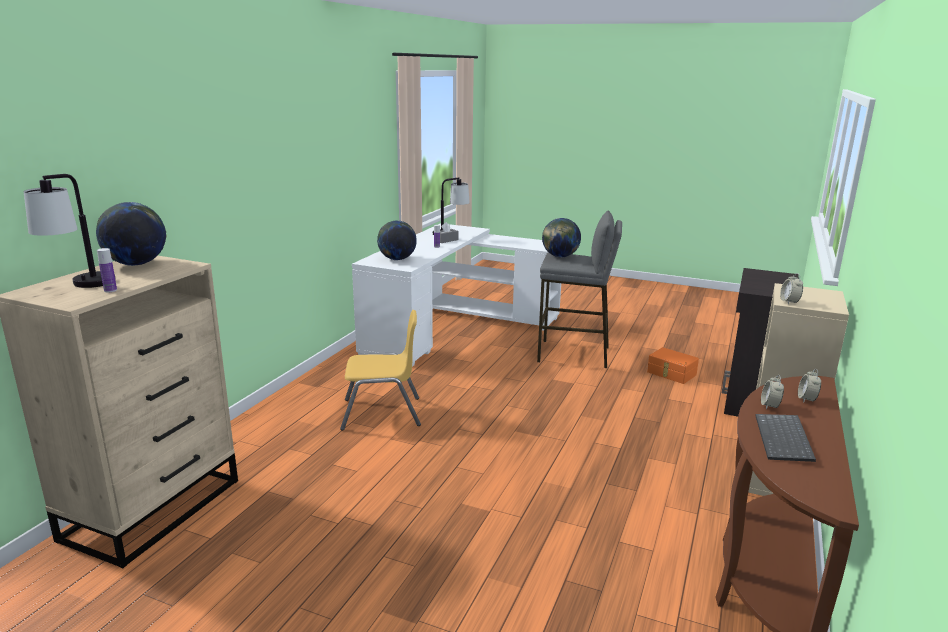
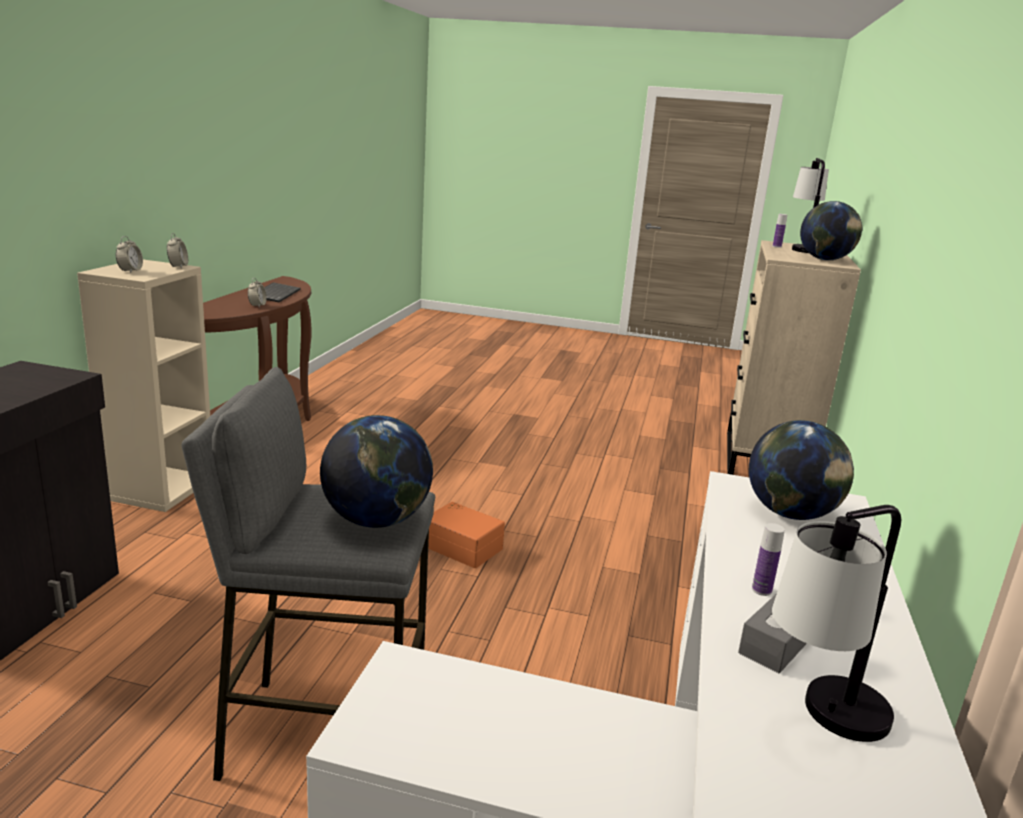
camera: 170 degrees right, 0 degrees up
(382, 413) = (653, 555): yellow chair -> none
(671, 374) = (122, 672): orange storage box -> orange storage box (463, 546)
(806, 399) = (217, 307): alarm clock -> alarm clock (130, 271)

